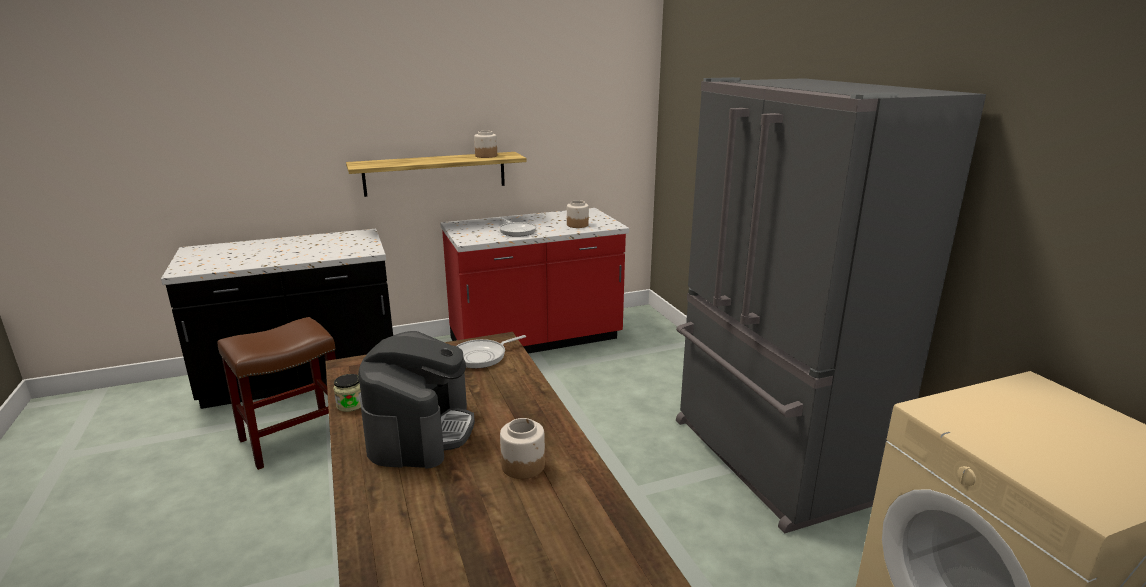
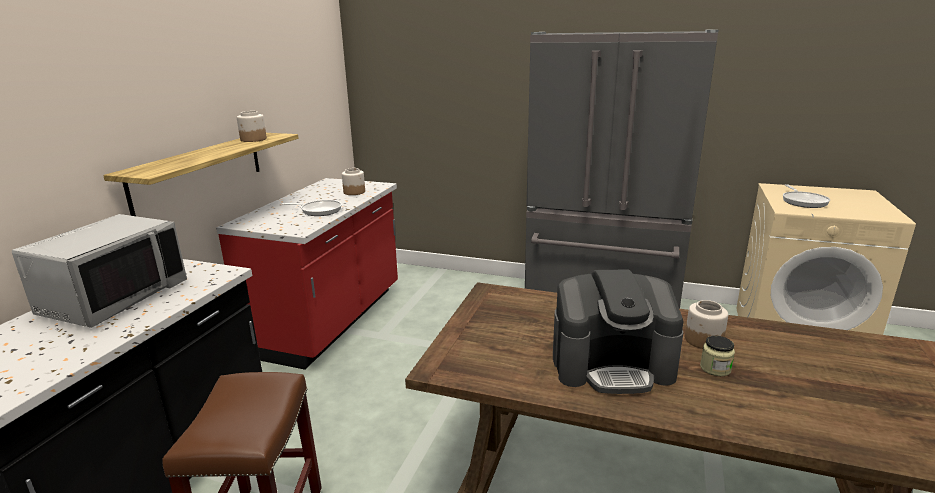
camera: 50 degrees left, 0 degrees up
(305, 245) = (114, 298): none -> grey microwave
(350, 405) = (526, 386): jar -> jar (715, 368)
(420, 430) = (612, 365): coffee machine -> coffee machine turned 135 degrees clockwise
(482, 356) = (507, 305): frying pan -> frying pan (803, 201)

